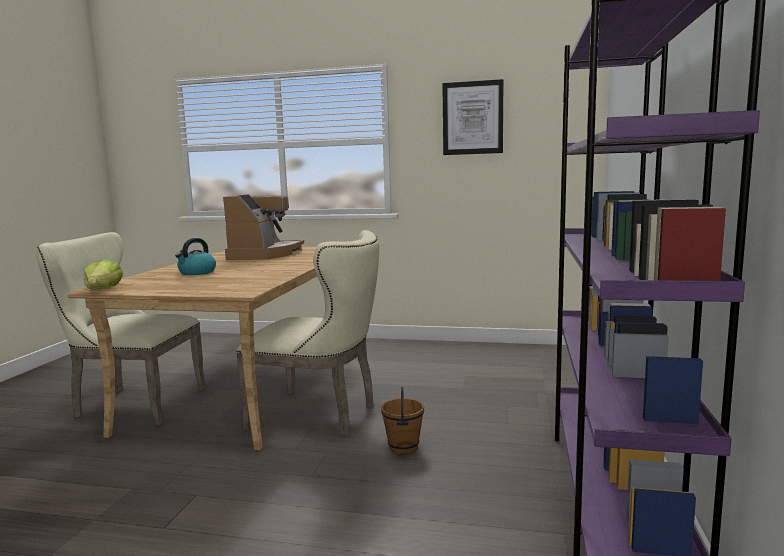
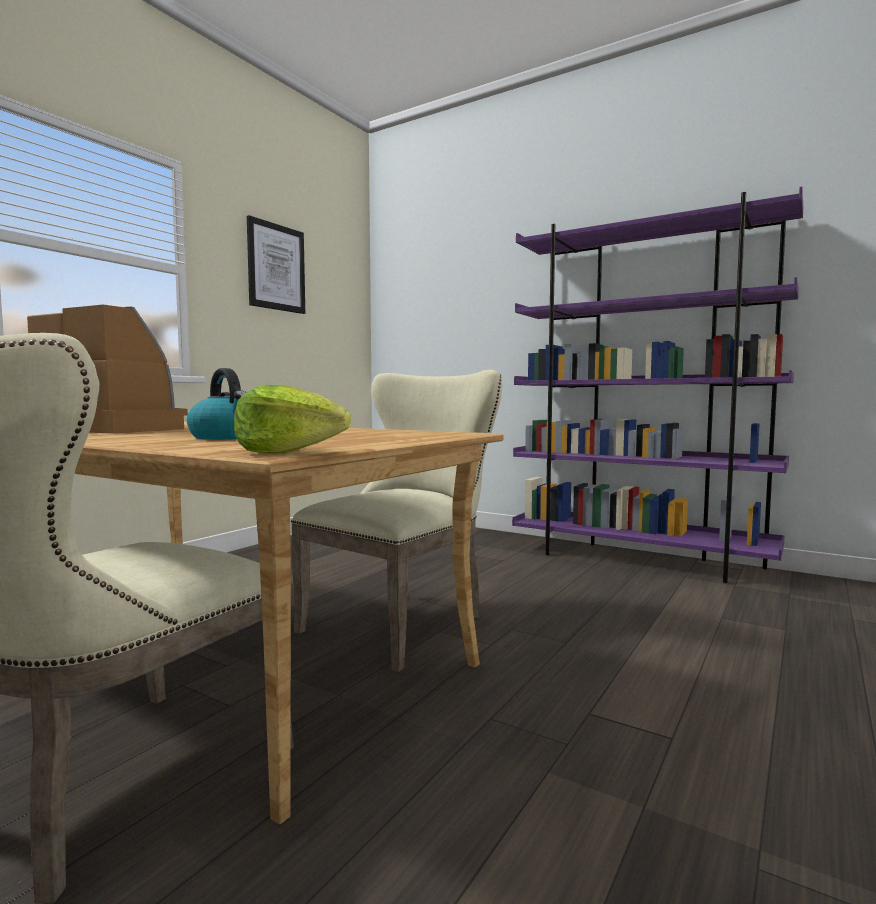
camera: 70 degrees left, 5 degrees down
(404, 447) = (524, 597): brown bucket -> none

